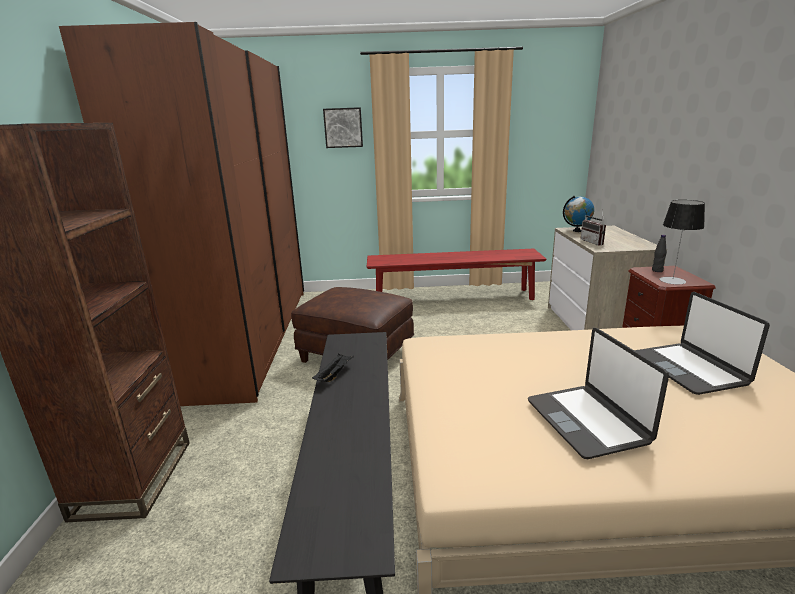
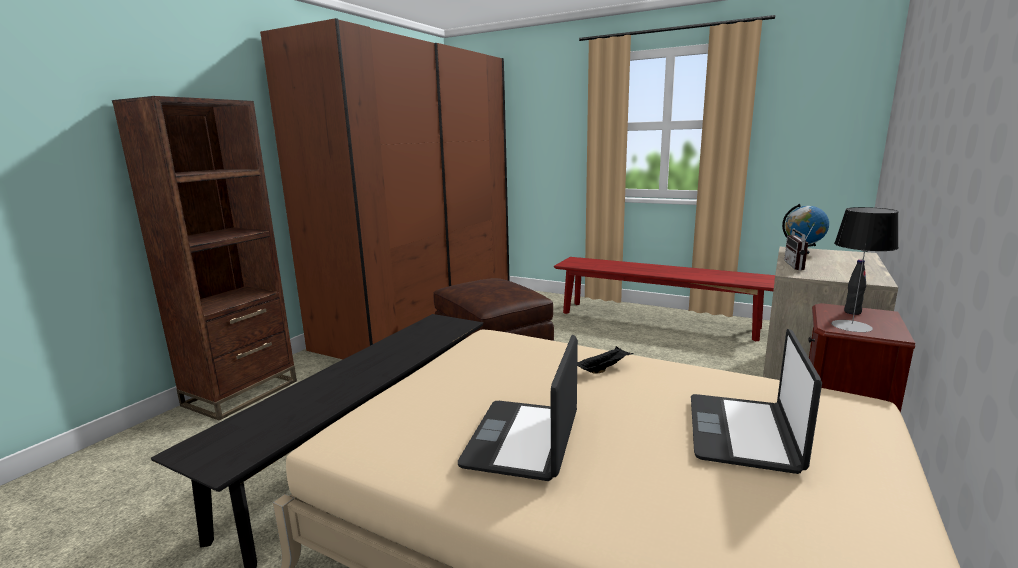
camera: 30 degrees right, 5 degrees down
(334, 375) = (388, 344): black tray -> black tray (603, 369)
(343, 128) = (561, 118): picture -> none

